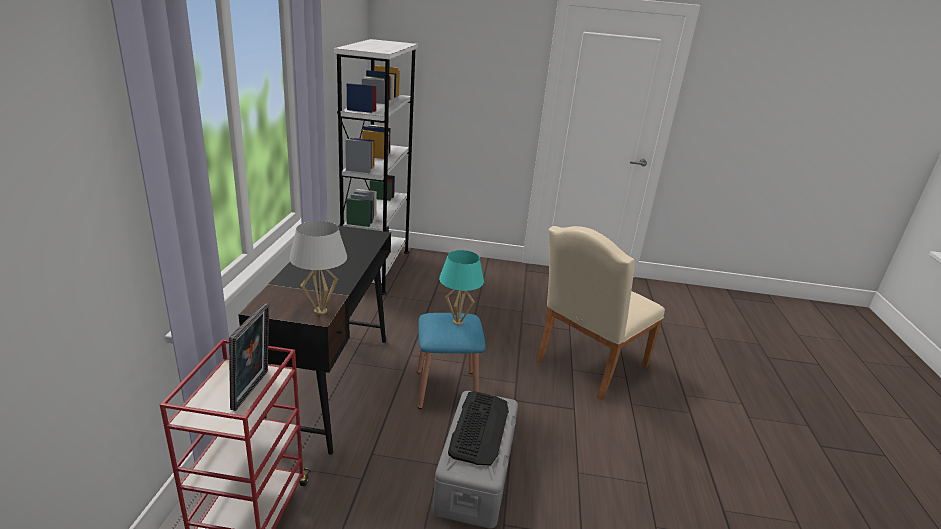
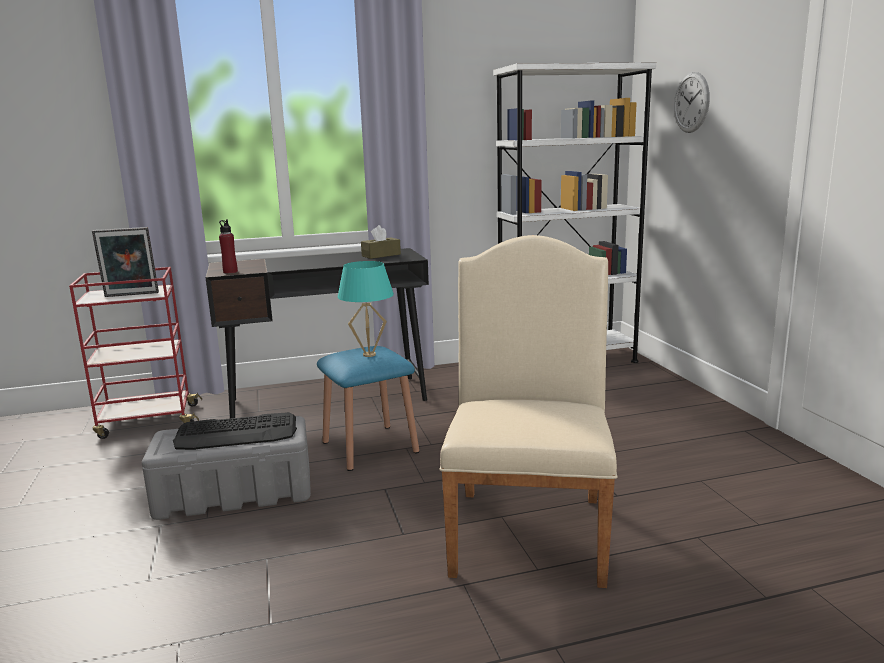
camera: 70 degrees right, 10 degrees down
(320, 311) = (230, 272): white table lamp -> red bottle
(345, 240) = (381, 255): none -> brown tissue box
(447, 76) = (691, 102): none -> wall clock
(587, 365) = (529, 527): beige chair -> beige chair turned 75 degrees clockwise

